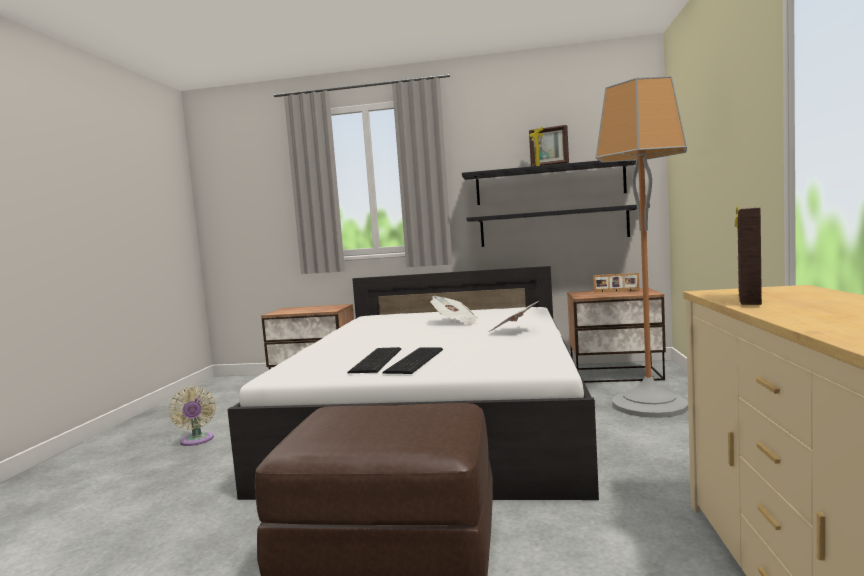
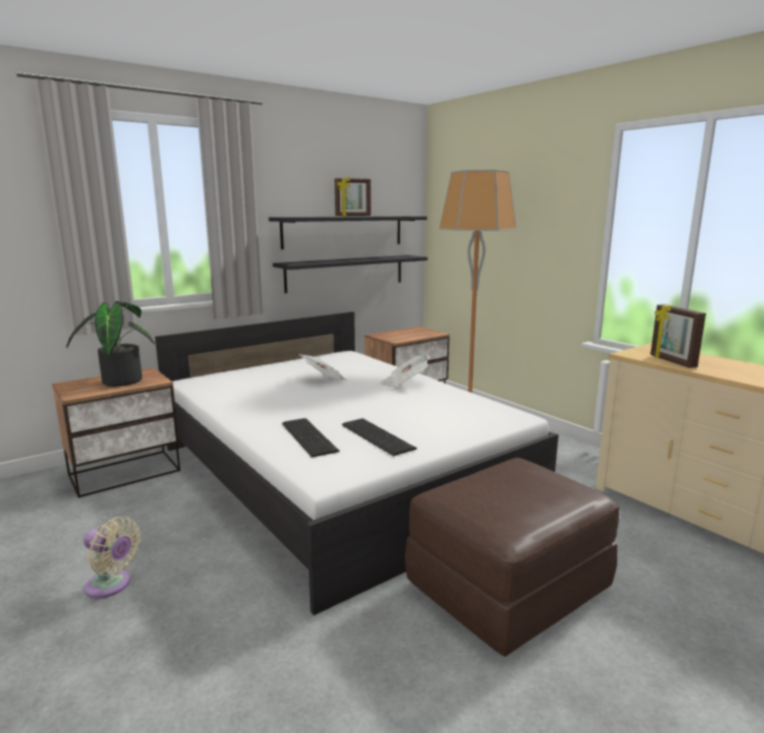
camera: 45 degrees left, 10 degrees up
(314, 308) = (119, 380): none -> potted plant
(417, 360) = (413, 429): keyboard -> keyboard (310, 436)
(616, 291) = (406, 332): picture frame -> none

